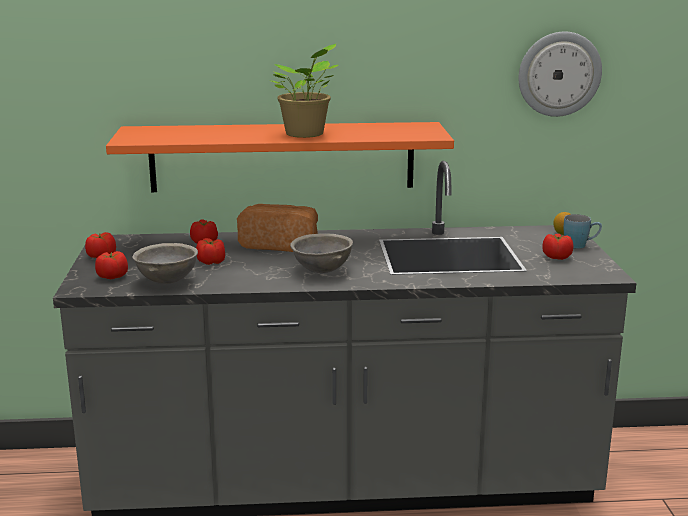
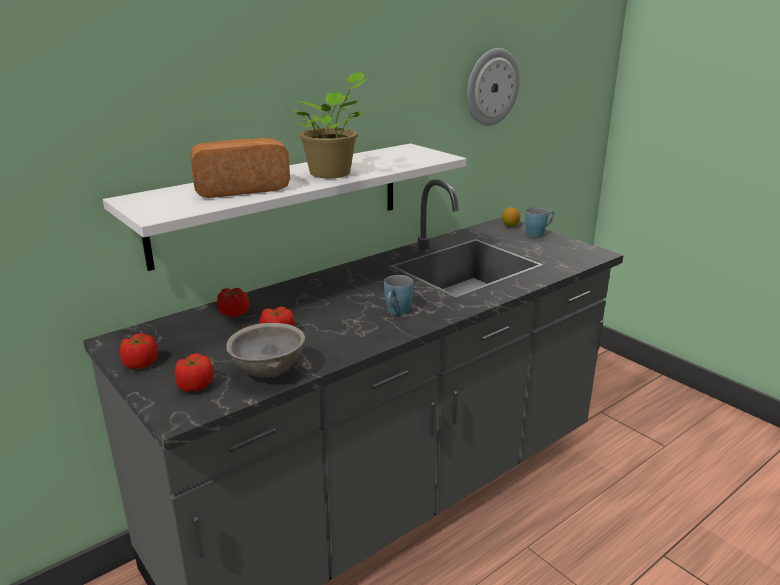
camera: 35 degrees left, 5 degrees up
(281, 244) = (313, 294): bread -> bread (239, 188)
(282, 157) = (281, 202): orange shelf -> white shelf
(321, 271) = (396, 312): grey bowl -> blue mug
(556, 257) = (541, 247): tomato -> none

